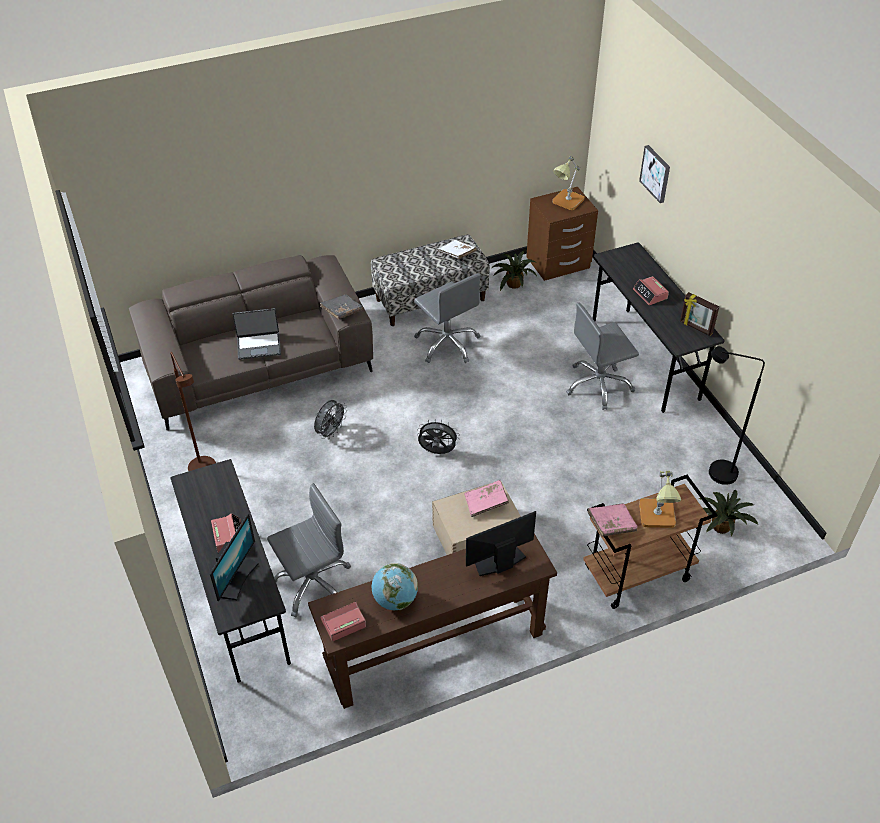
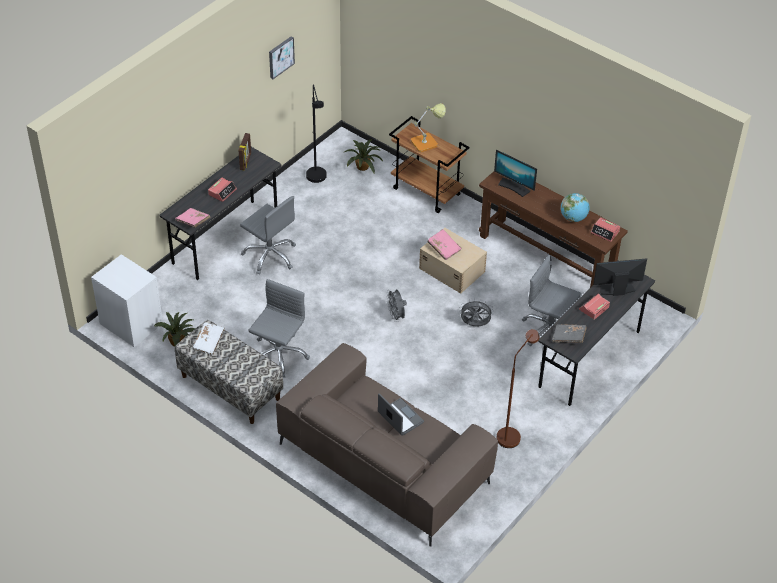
camera: 120 degrees left, 0 degrees up
(330, 432) = (420, 382): grey fan -> grey fan (475, 325)
(342, 311) = (346, 360): grey book -> grey book (568, 337)
(558, 263) = (131, 323): brown nightstand -> white nightstand
(566, 202) = (120, 276): table lamp -> none
(611, 524) = (446, 158): pink book -> pink book (193, 222)
(656, 173) = (153, 157): picture -> picture (280, 57)

